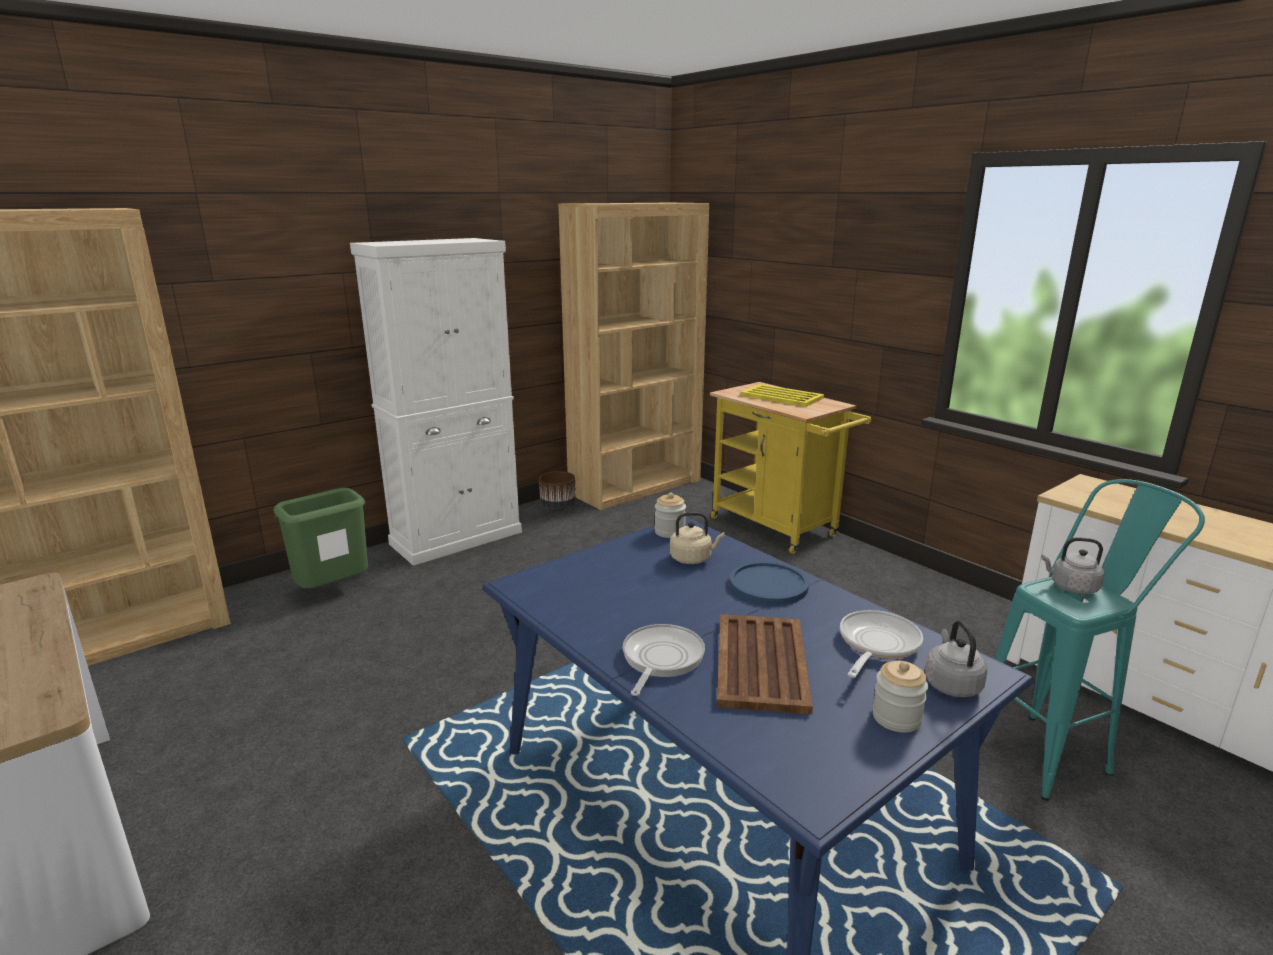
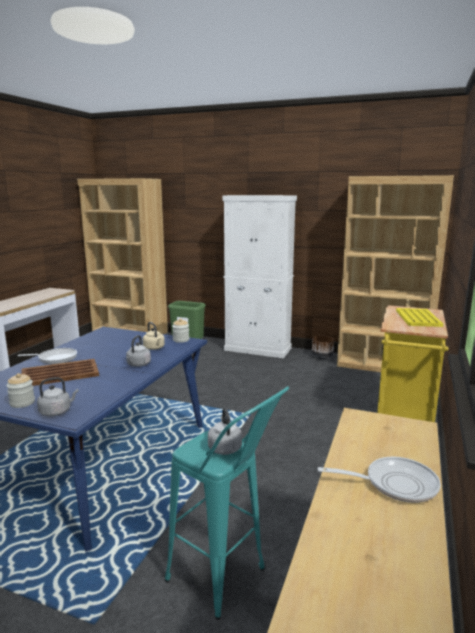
camera: 60 degrees right, 5 degrees down
(768, 585) = (138, 365): blue plate -> grey kettle
(876, 645) = (89, 392): frying pan -> frying pan (394, 484)

